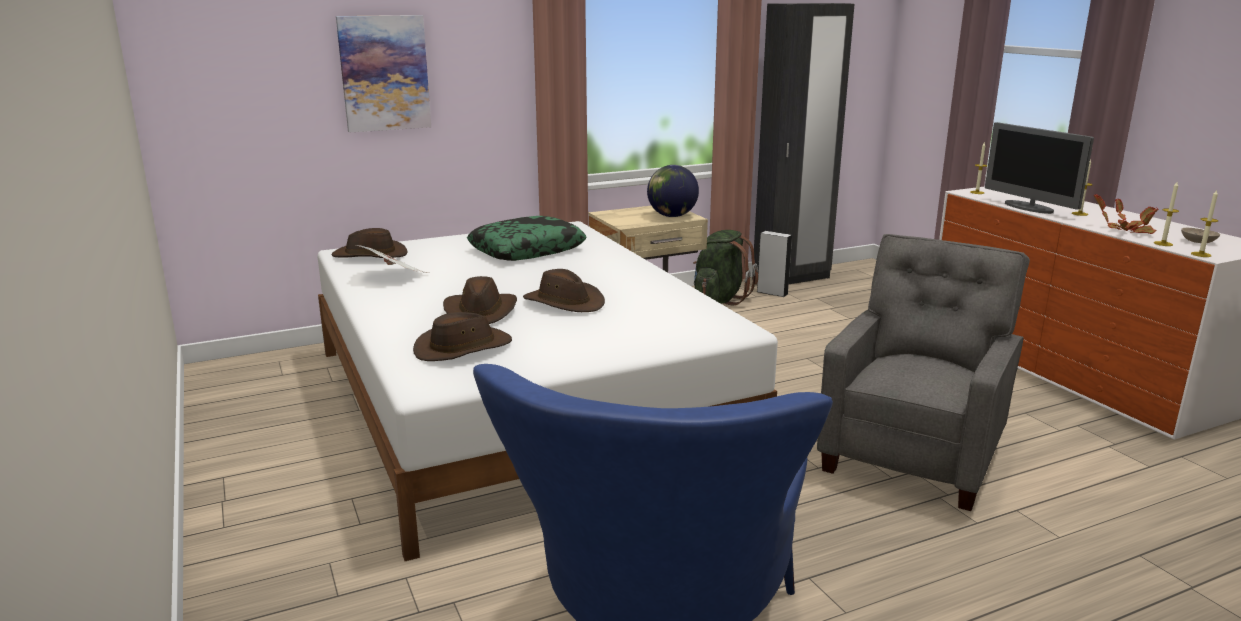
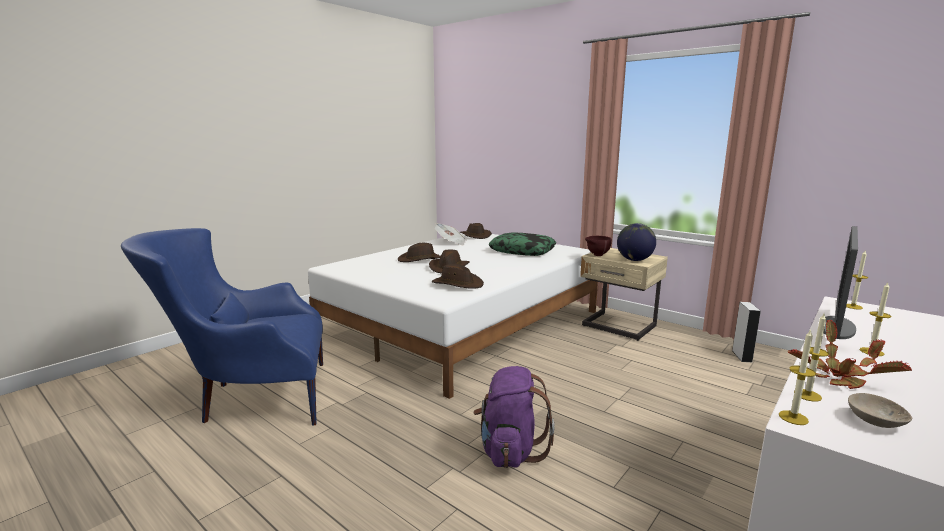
camera: 65 degrees right, 5 degrees down
(384, 73) = (519, 149): picture -> none
(462, 348) = (373, 264): brown hat -> brown hat (457, 284)
(627, 223) = (596, 255): none -> brown bowl
(720, 299) = (691, 341): green backpack -> none
(791, 279) = (790, 358): black wardrobe -> none
(914, 455) = (510, 451): grey armchair -> purple backpack

